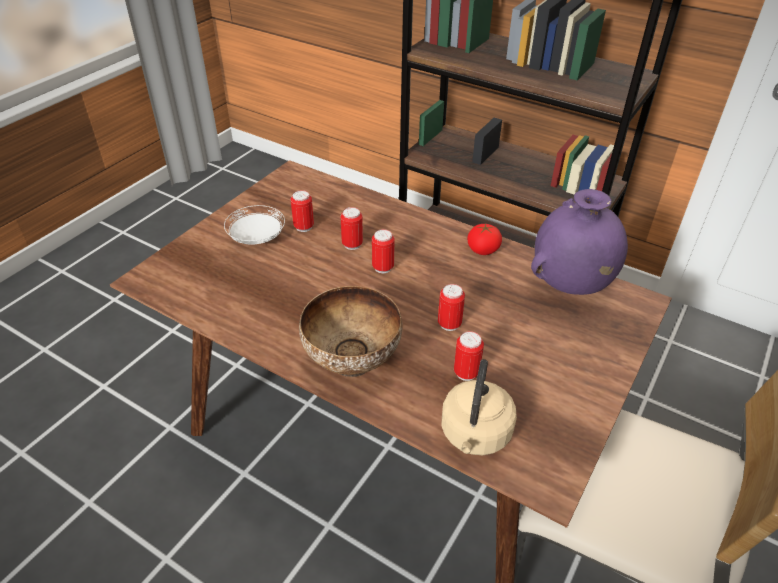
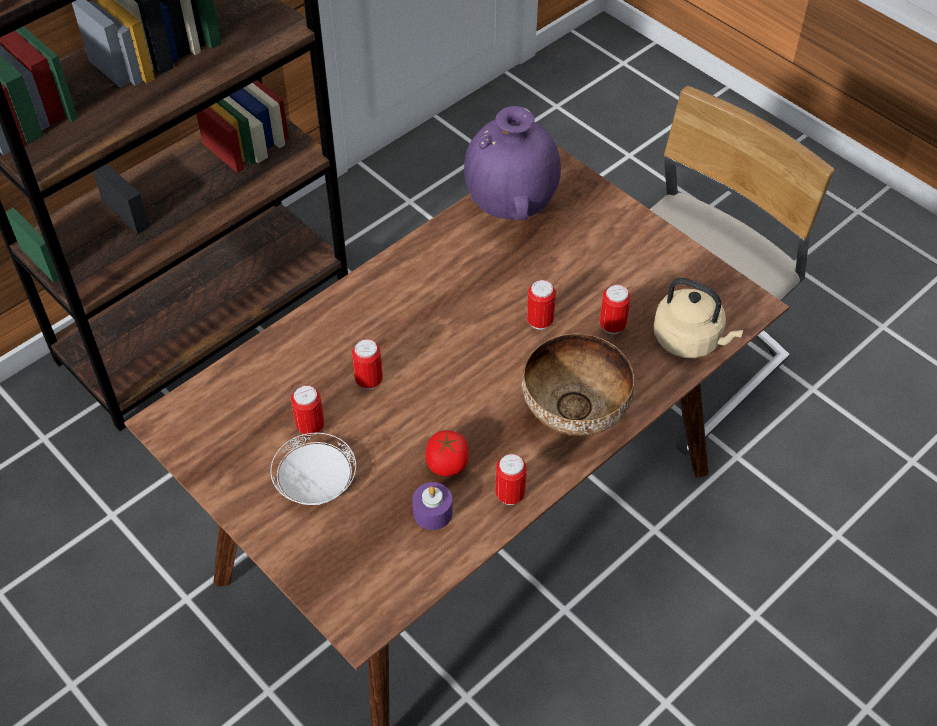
camera: 75 degrees left, 10 degrees up
(239, 296) = (432, 512): none -> purple candle
(383, 267) = (425, 359): can -> can (510, 495)
(483, 250) = (425, 259): tomato -> tomato (447, 463)

